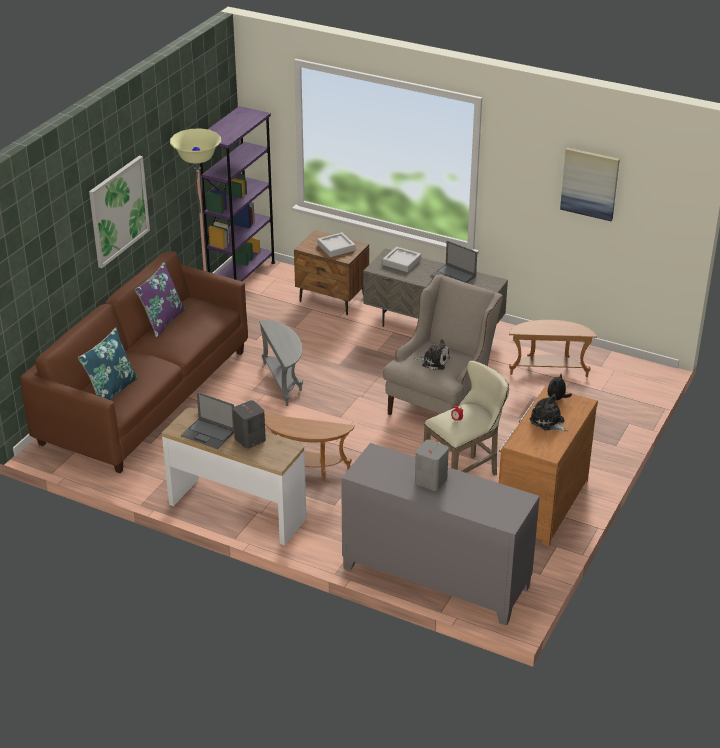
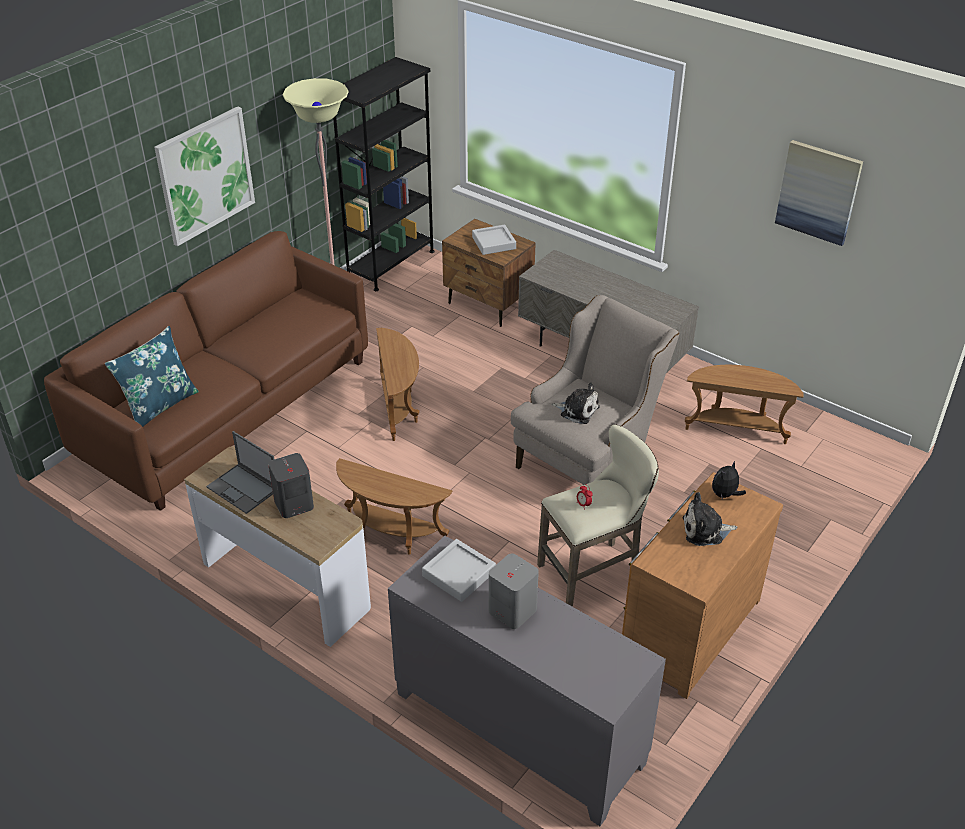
camera: 10 degrees right, 5 degrees up
(162, 321) = (256, 318): purple pillow -> none
(242, 275) = (391, 264): purple bookcase -> black bookcase
(284, 382) = (399, 408): grey side table -> brown side table
(401, 262) = (569, 269): grey tray -> grey tray (459, 574)
(453, 276) = (630, 294): laptop -> none
(548, 422) = (705, 530): plush toy -> plush toy turned 60 degrees counterclockwise

